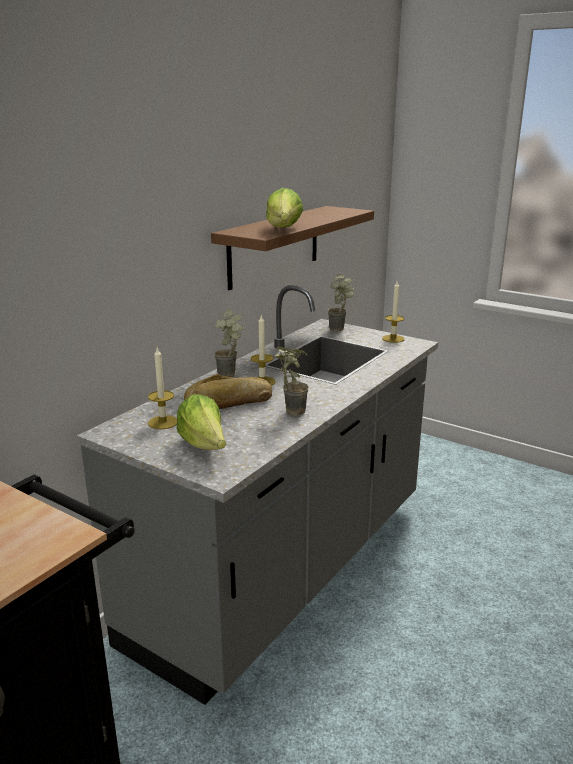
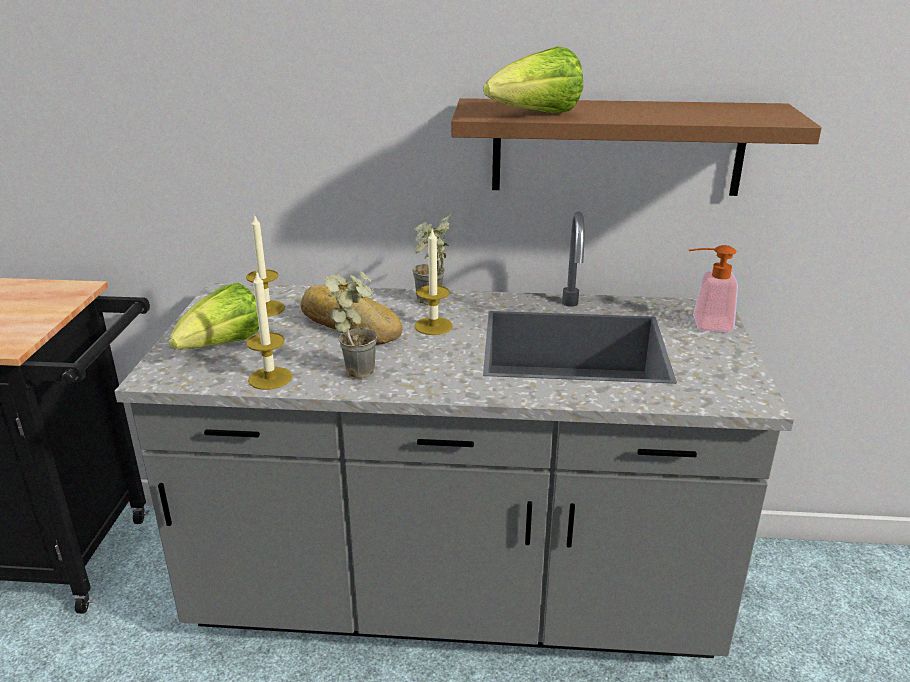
camera: 60 degrees right, 5 degrees up
(341, 330) = (704, 324): potted plant -> soap dispenser
(393, 339) = (737, 374): candle -> candle (270, 378)

